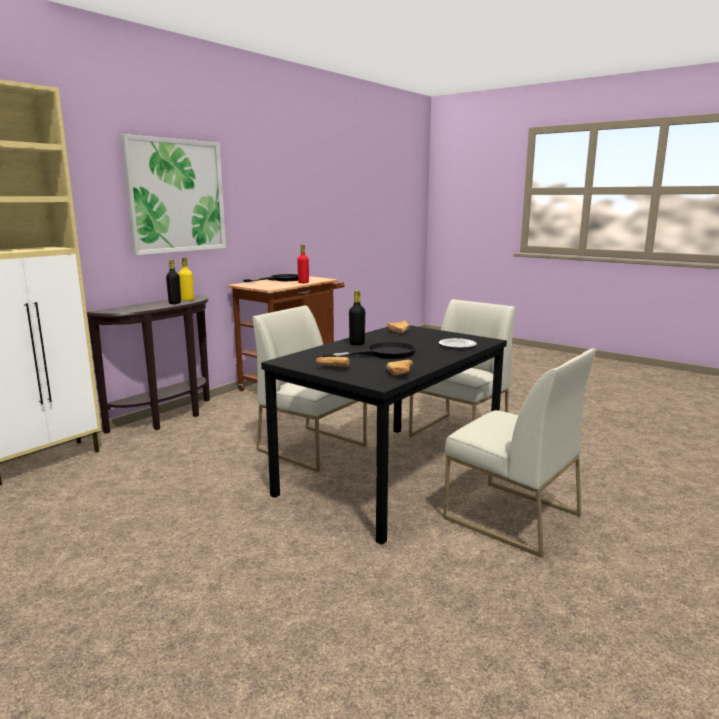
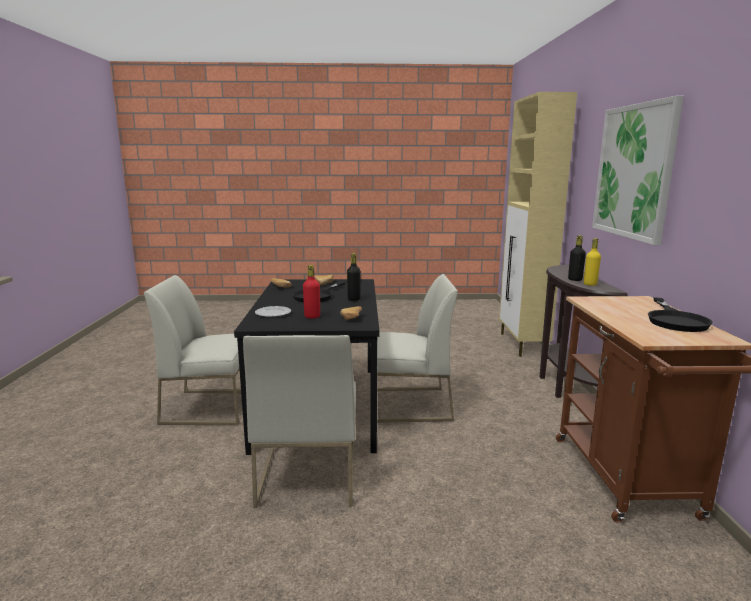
camera: 140 degrees right, 0 degrees up
(303, 282) = (618, 320): red bottle -> red bottle (312, 316)

